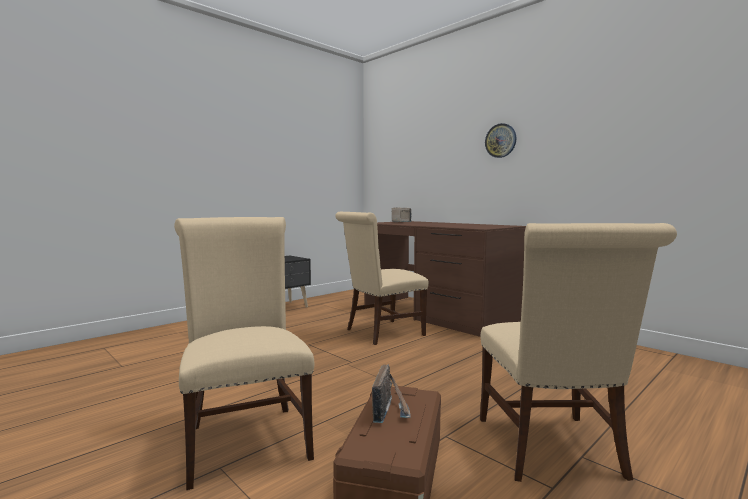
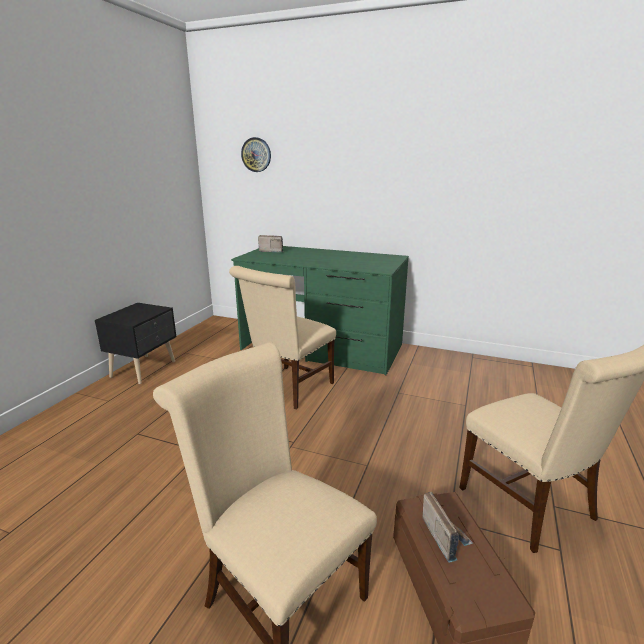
camera: 25 degrees left, 15 degrees up
(438, 314) = (322, 347): brown desk -> green desk
(500, 140) = (380, 163): wall clock -> wall clock (256, 154)

